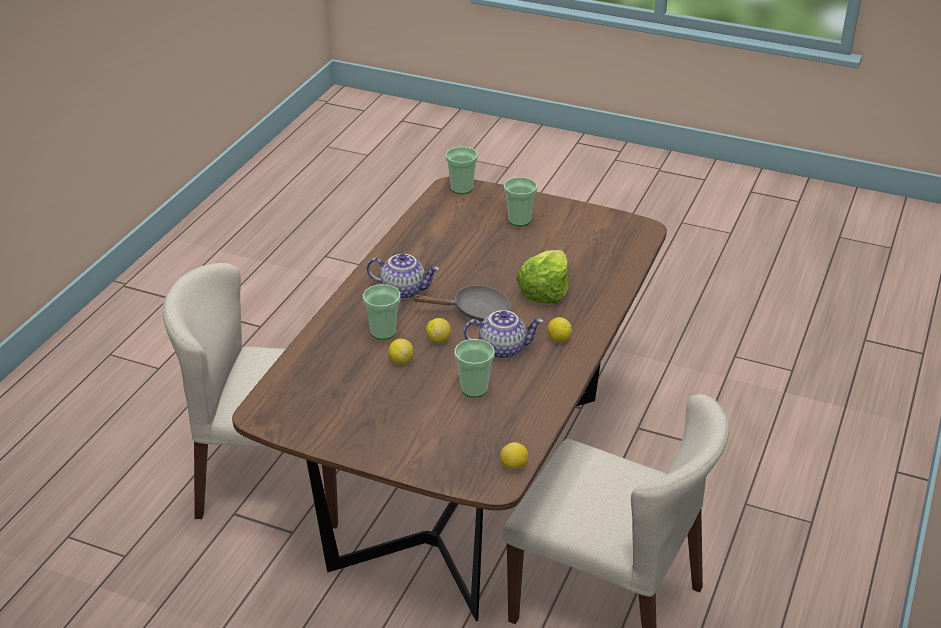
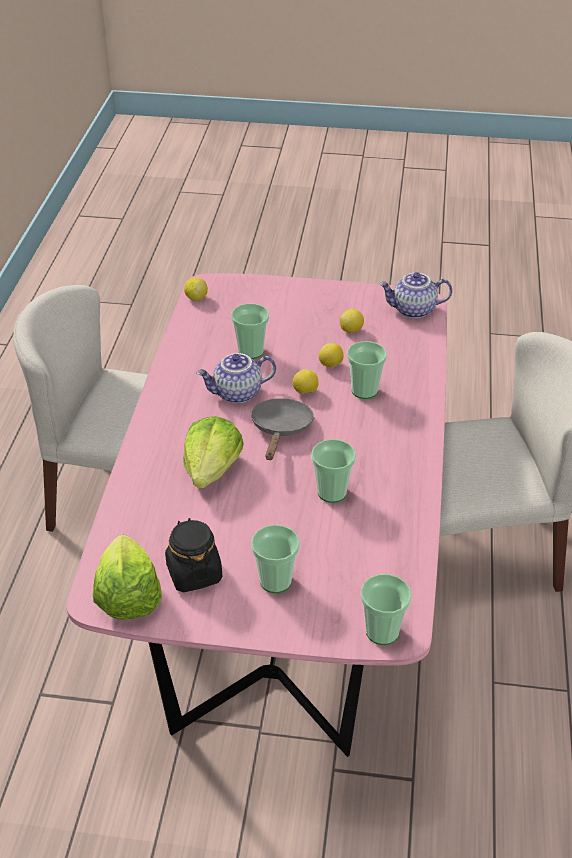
camera: 165 degrees right, 5 degrees up
(404, 290) = (370, 442): teapot -> teapot (413, 311)
(455, 262) = (332, 492): none -> cup
(469, 479) = (287, 593): brown dining table -> pink dining table
(475, 312) = (281, 430): grey frying pan -> grey frying pan turned 120 degrees clockwise
(559, 339) = (183, 413): lemon -> lemon (351, 330)
(575, 232) = (194, 573): none -> black jar
(623, 227) = (127, 596): none -> lettuce

